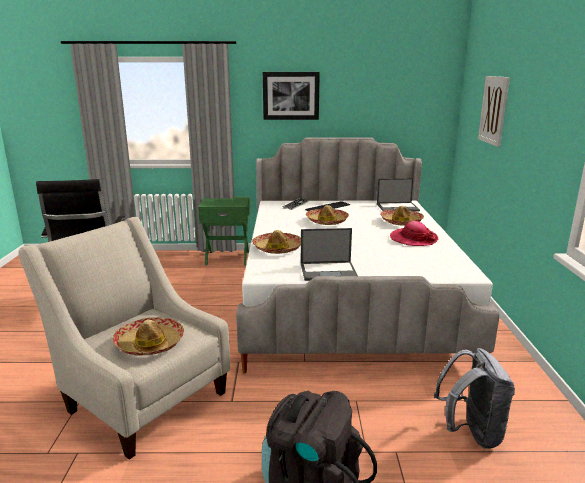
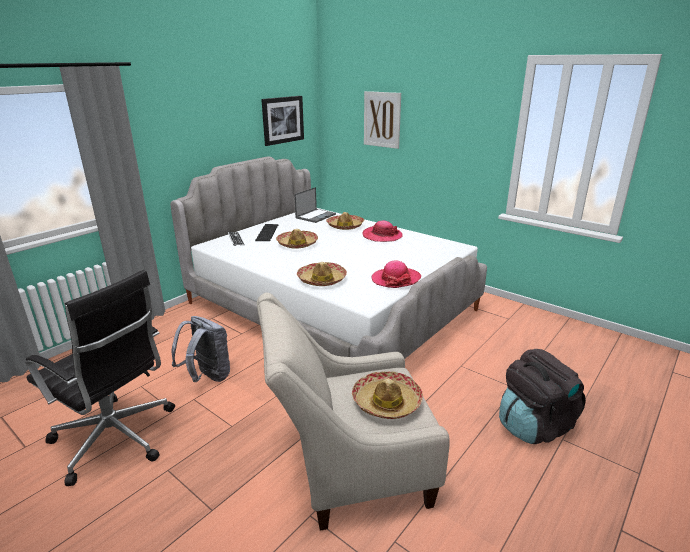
camera: 50 degrees left, 5 degrees up
(227, 257) = (167, 322): green nightstand -> none
(291, 96) = (190, 123): picture -> picture (282, 120)
(329, 271) = (396, 279): laptop -> hat
(471, 432) = (526, 344): grey backpack -> grey backpack (207, 377)

